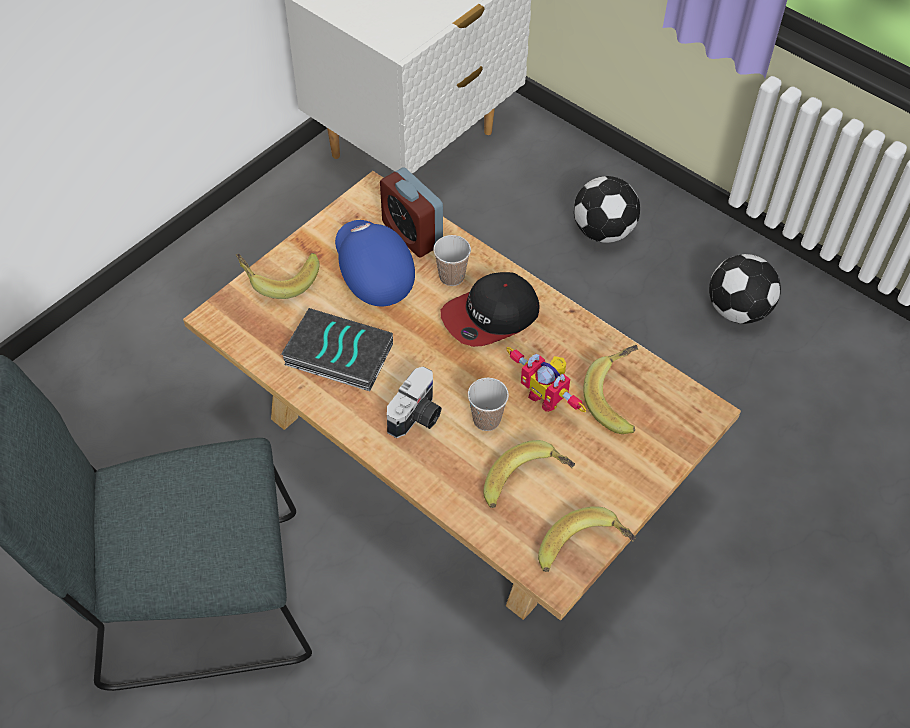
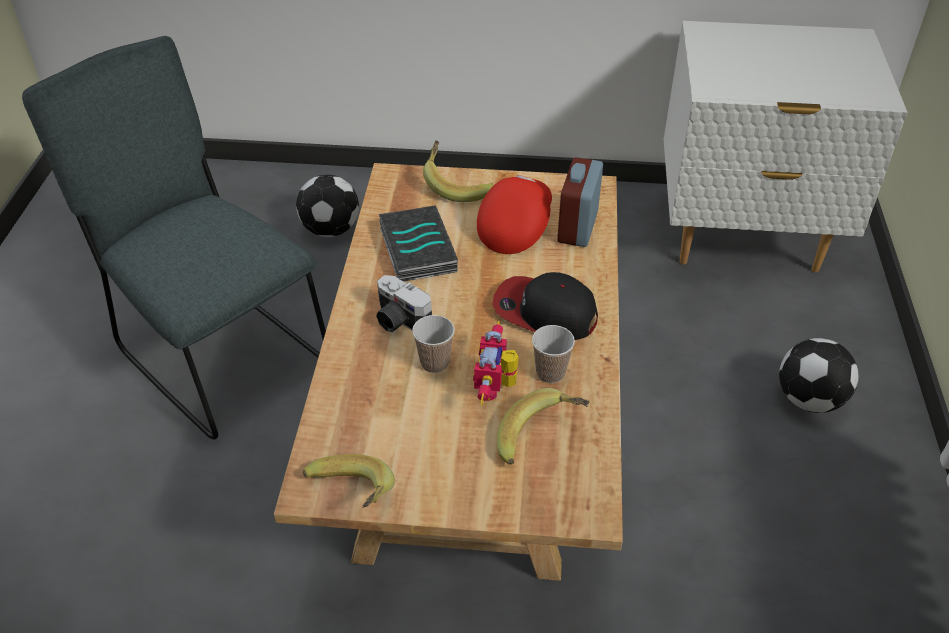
camera: 55 degrees right, 10 degrees down
(372, 273) = (514, 226): blue cap -> red cap
(417, 417) = (399, 321): camera -> camera turned 45 degrees clockwise
(451, 277) = (560, 269): cup -> cup (550, 373)
(527, 487) = (388, 423): banana -> none
(738, 310) = (847, 553): football -> football (331, 230)

